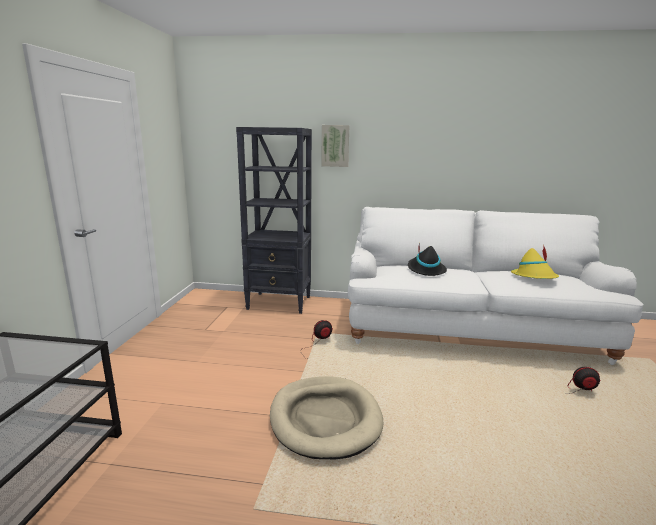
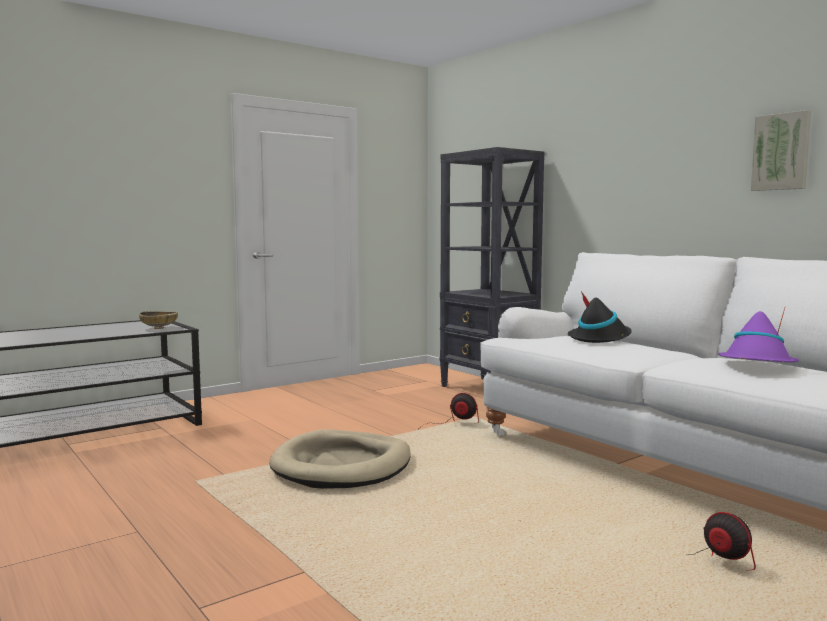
camera: 45 degrees right, 10 degrees down
(49, 354) = (159, 328): none -> beige bowl
(335, 146) = (571, 171): picture -> picture (781, 152)
(534, 277) = (757, 365): yellow hat -> purple hat

